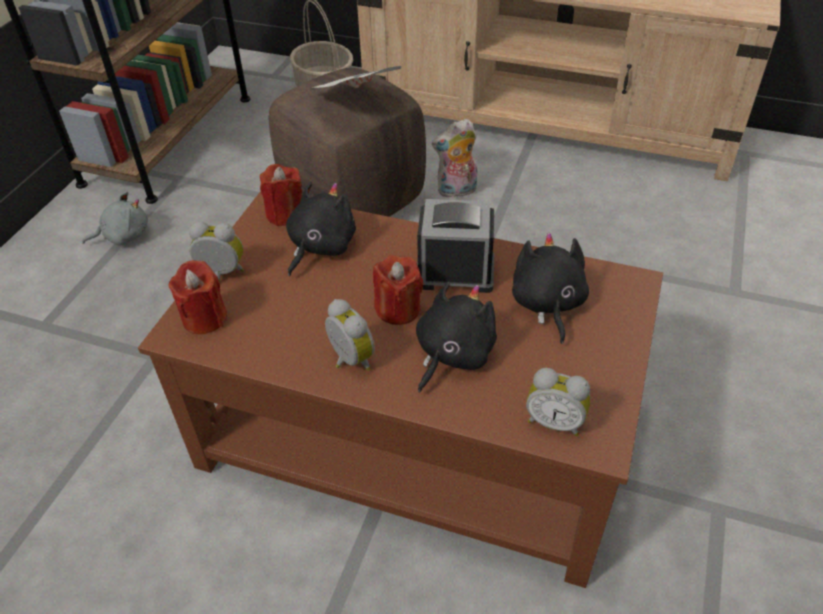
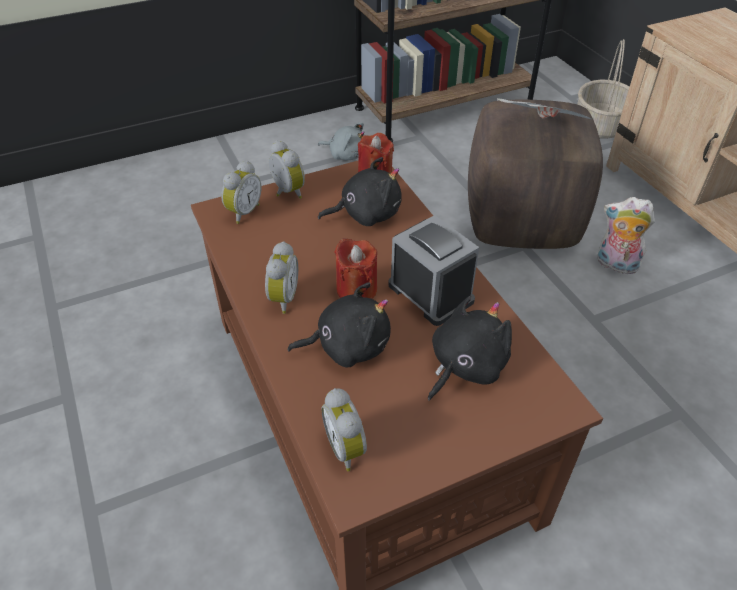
camera: 45 degrees right, 0 degrees up
(204, 318) = (243, 212): red candle -> alarm clock

